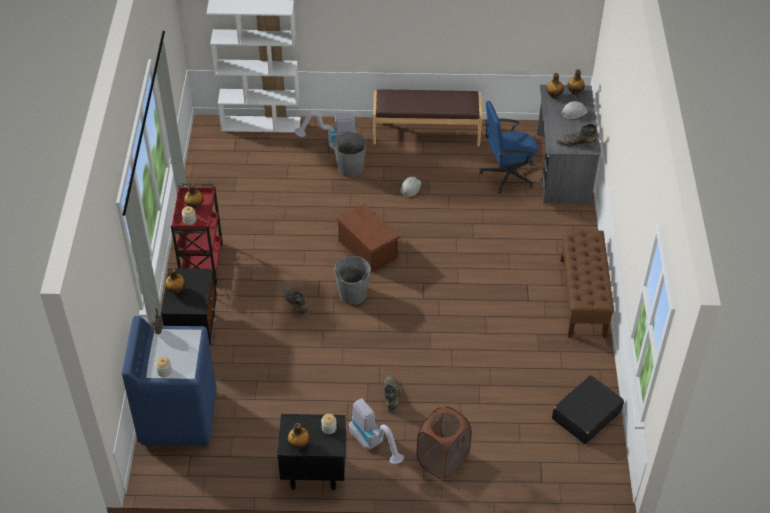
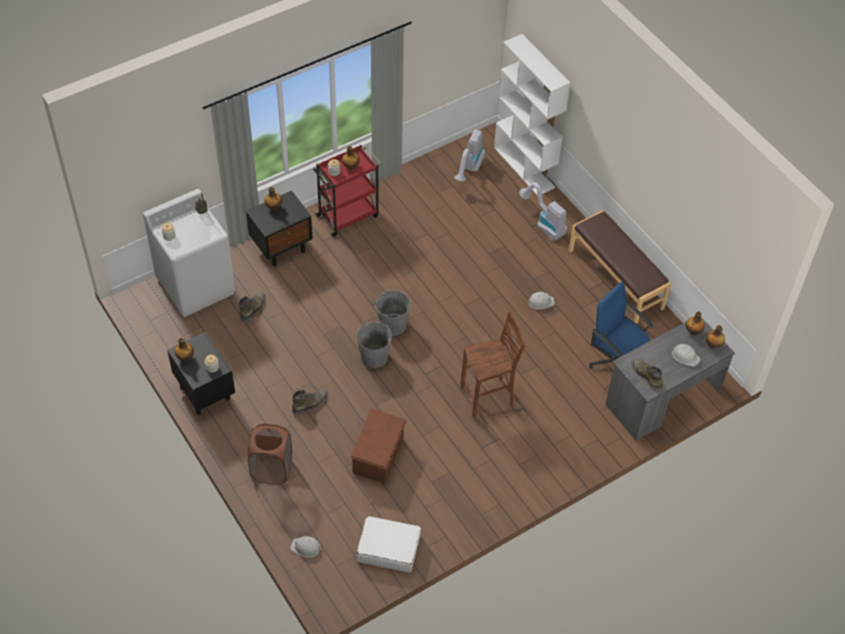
camera: 55 degrees right, 5 degrees up
(178, 417) = (196, 285): blue washing machine -> white washing machine
(296, 302) = (355, 294): green boot -> green boot (253, 308)
(350, 168) = (527, 250): grey bucket -> grey bucket (374, 356)
(368, 248) = (448, 309): brown storage box -> brown storage box (379, 455)
(374, 444) = (255, 417): vacuum cleaner -> vacuum cleaner (469, 169)
(480, 270) = (488, 397): none -> brown stool
(545, 475) = (306, 547): none -> white hard hat
(582, 298) = (516, 486): brown bench -> none
(586, 415) = (388, 548): black suitcase -> white suitcase

